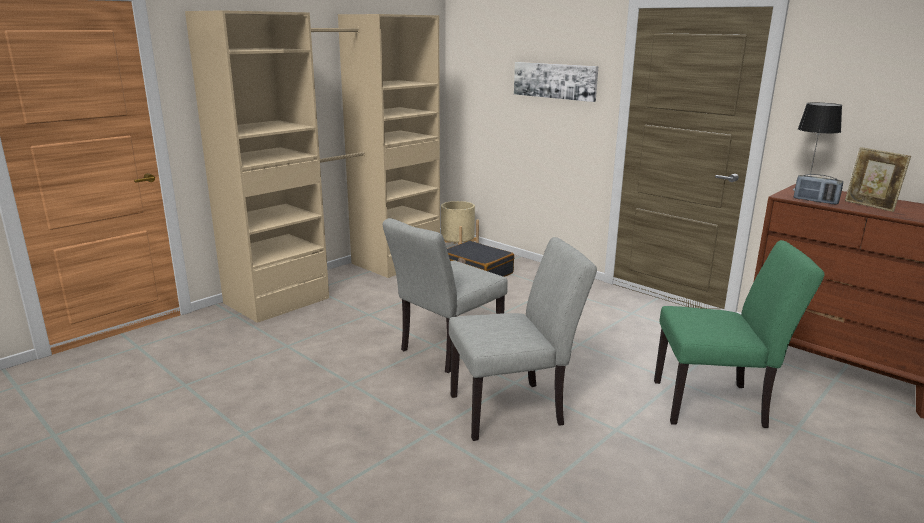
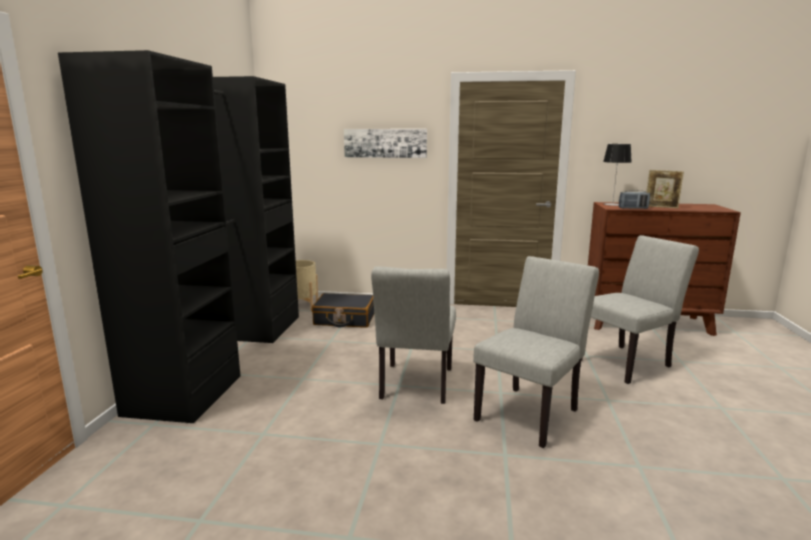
camera: 35 degrees left, 5 degrees down
(342, 279) = (228, 355): beige wardrobe -> black wardrobe
(718, 404) = (628, 362): green chair -> grey chair

